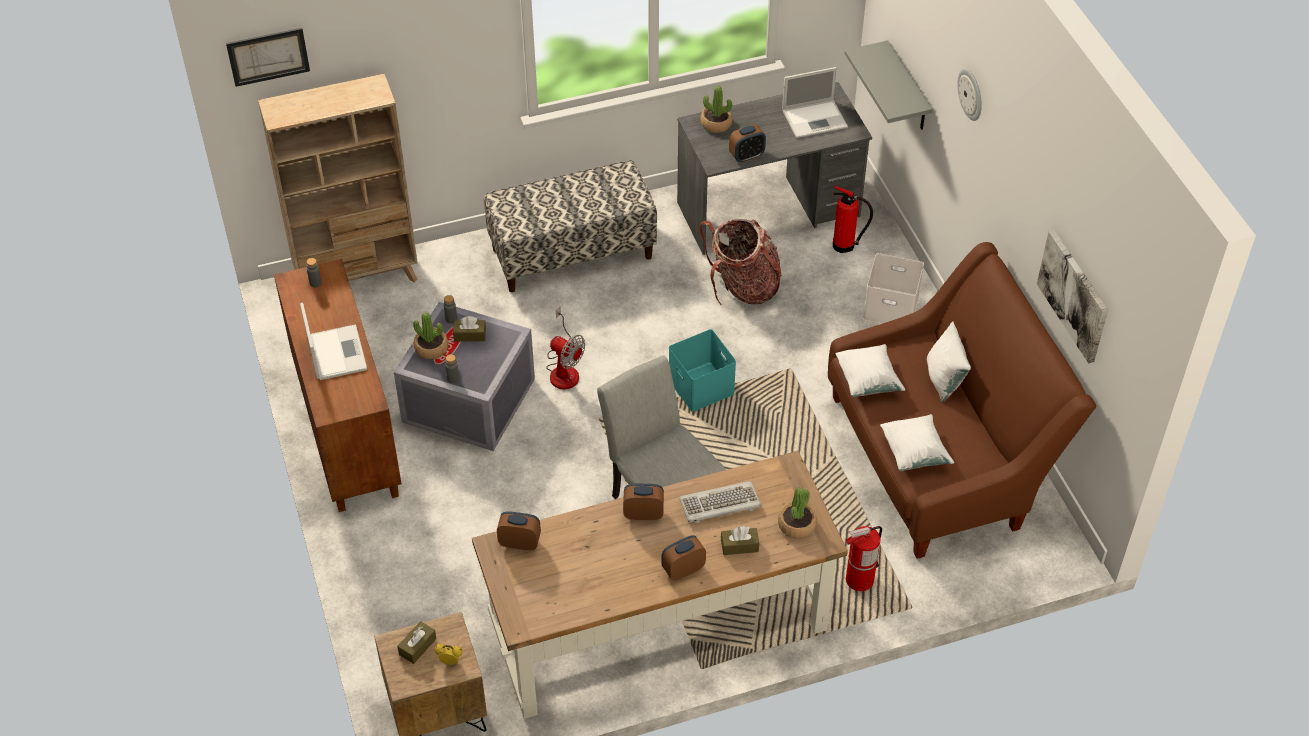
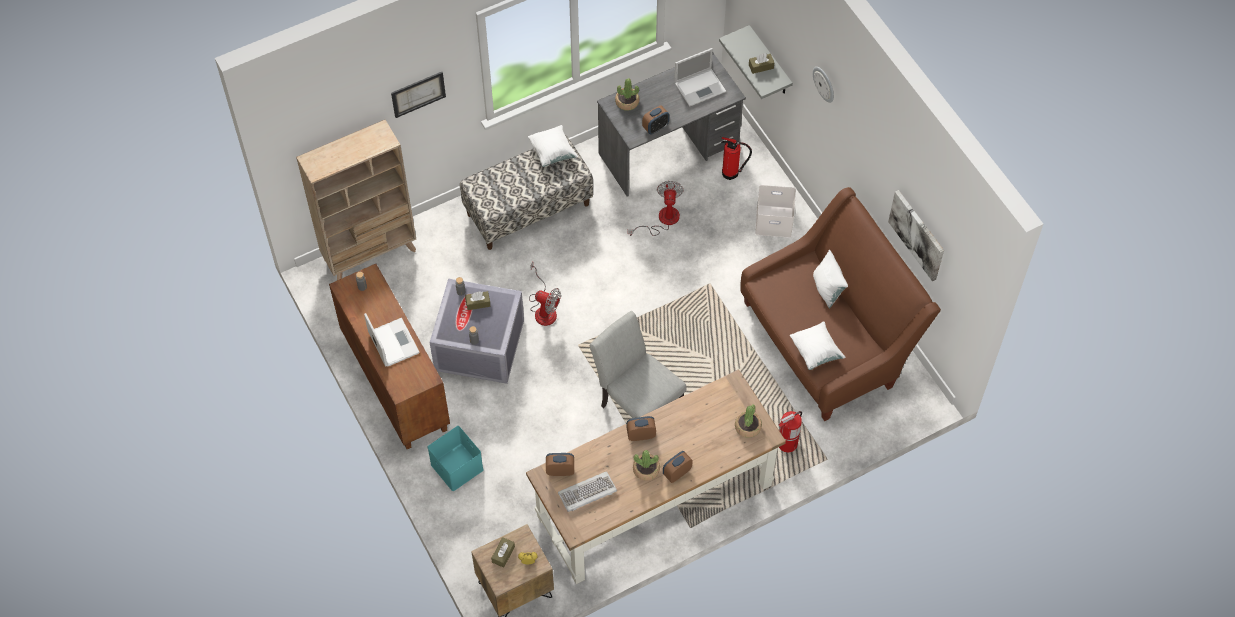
camera: 10 degrees left, 10 degrees up
(268, 56) = (302, 127): picture -> picture (418, 94)
(431, 348) = (452, 318): potted plant -> potted plant (646, 469)
(699, 386) = (646, 308): turquoise storage box -> turquoise storage box (455, 467)
(719, 504) = (692, 419): keyboard -> keyboard (587, 493)
(739, 546) = (711, 449): brown tissue box -> brown tissue box (761, 66)
(743, 287) = (662, 220): backpack -> fan
(867, 381) = (773, 299): white pillow -> white pillow (552, 153)

